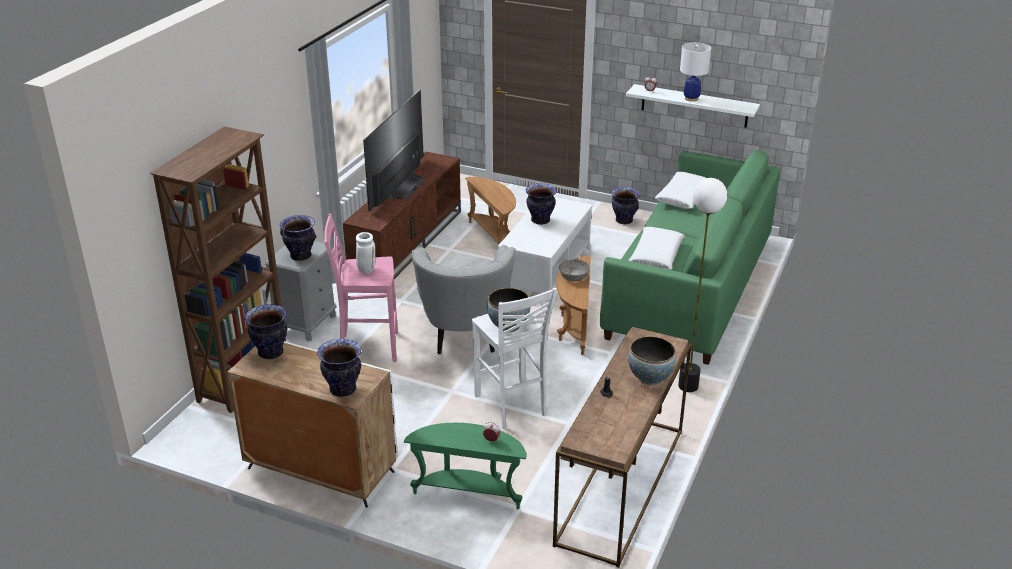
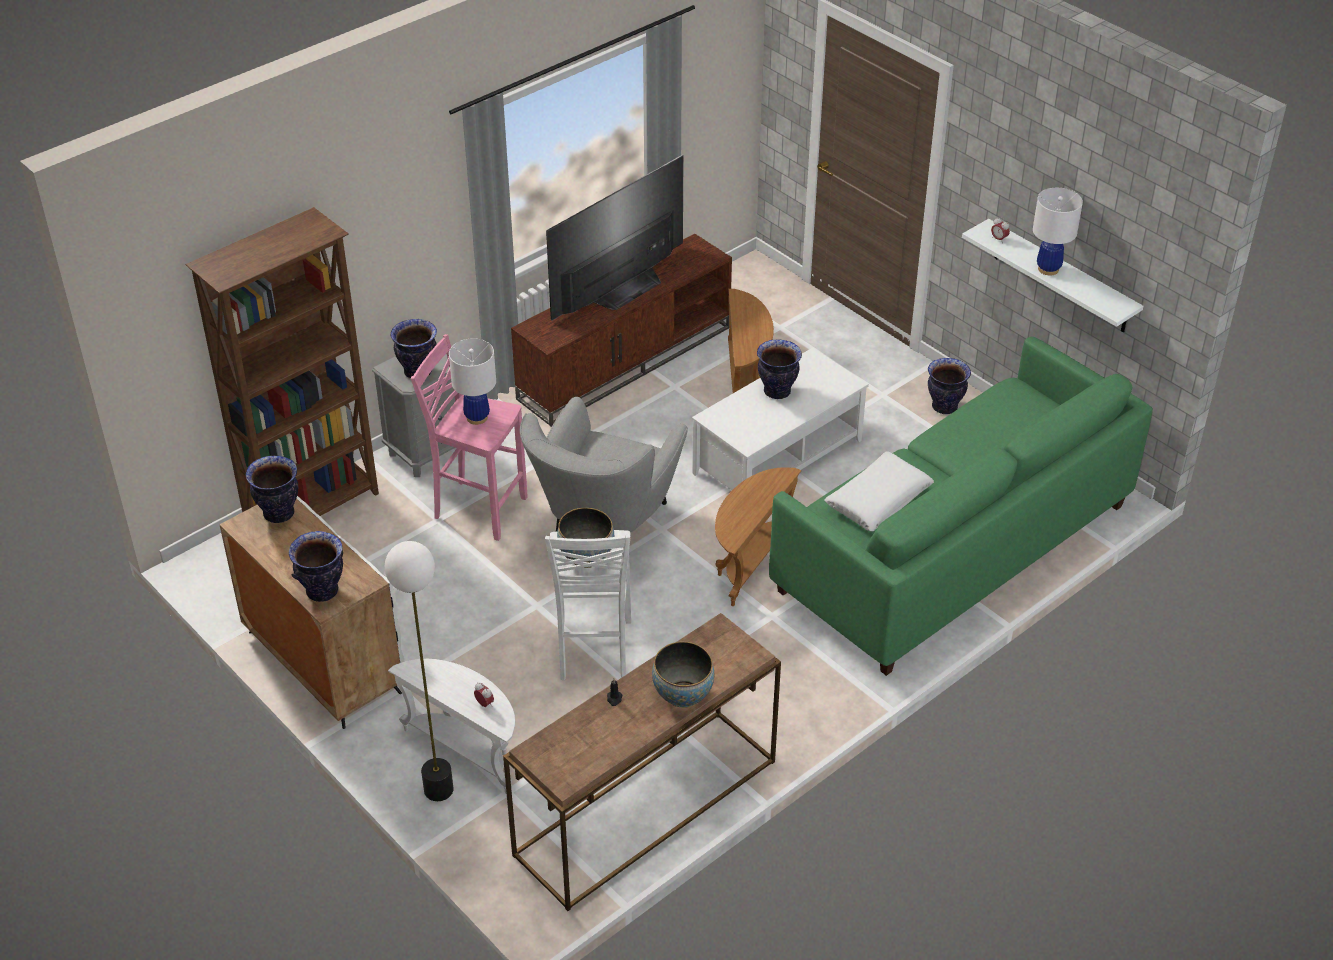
camera: 25 degrees right, 10 degrees up
(366, 269) = (477, 417): white vase -> white table lamp
(469, 492) = (466, 750): green side table -> white side table
(573, 277) = (753, 497): grey bowl -> none
(683, 197) = (995, 411): white pillow -> none
(688, 386) = (834, 698): floor lamp -> floor lamp (438, 790)

